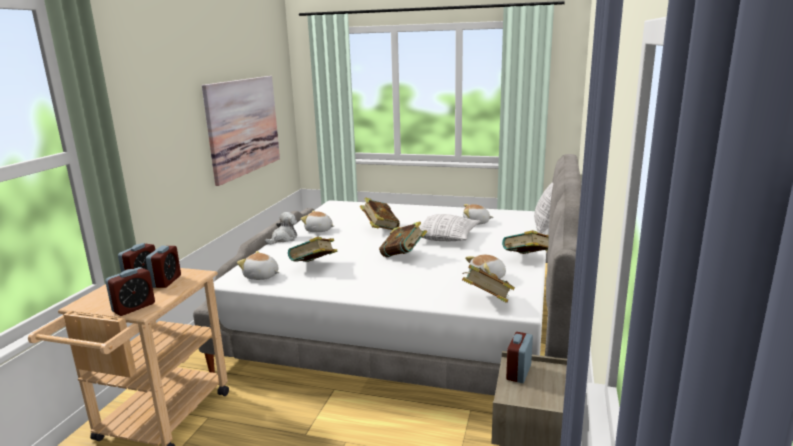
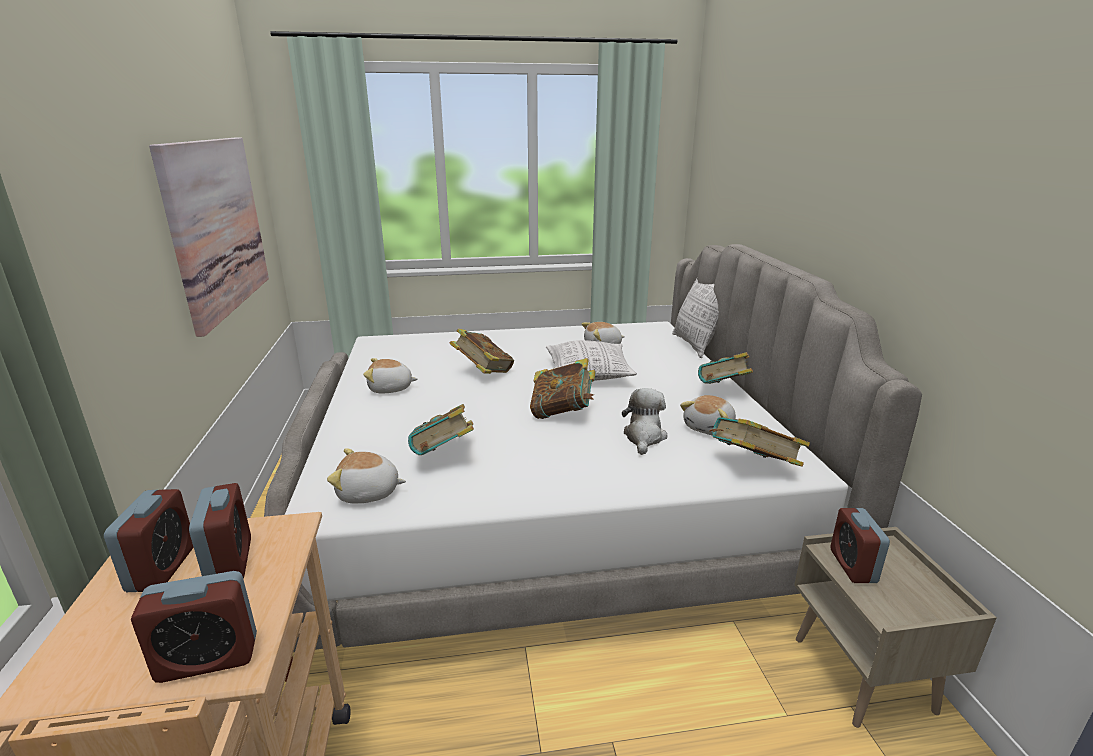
camera: 25 degrees left, 5 degrees up
(134, 307) = (208, 658): alarm clock -> alarm clock turned 60 degrees clockwise
(283, 239) = (344, 413): plush toy -> plush toy (644, 437)

